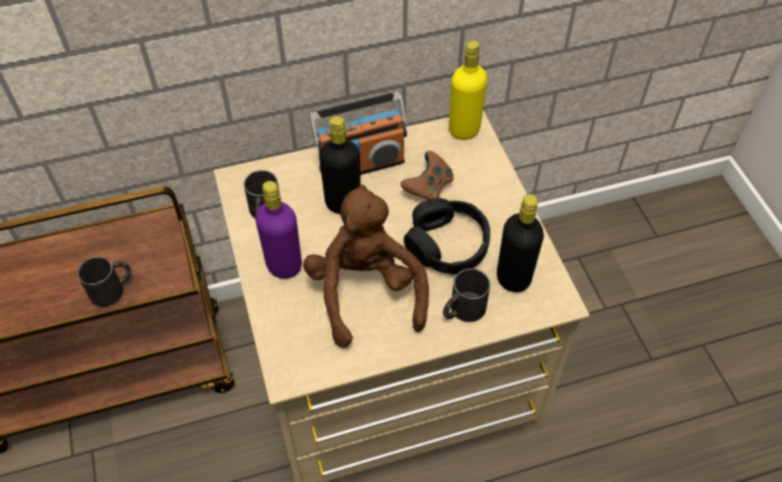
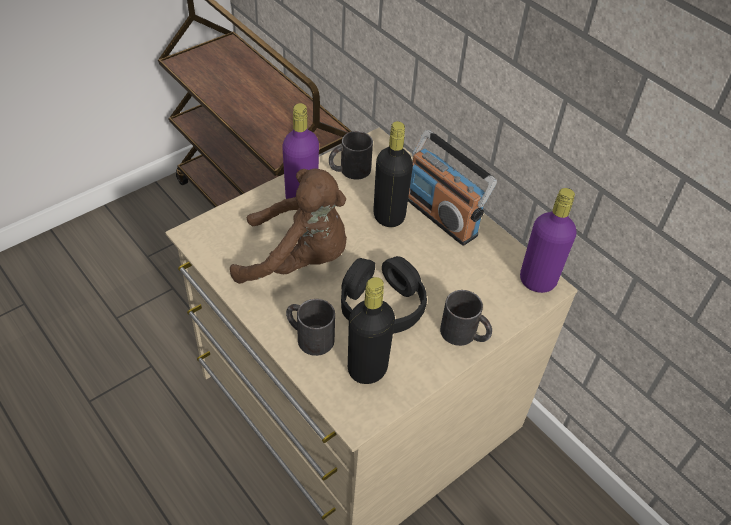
camera: 65 degrees right, 5 degrees down
(113, 289) = (254, 126): black mug -> black mug (464, 334)
(366, 292) = (298, 260): brown plush toy -> brown plush toy turned 45 degrees clockwise
(428, 187) = (443, 272): brown game controller -> none
(464, 129) = (537, 281): yellow bottle -> purple bottle

